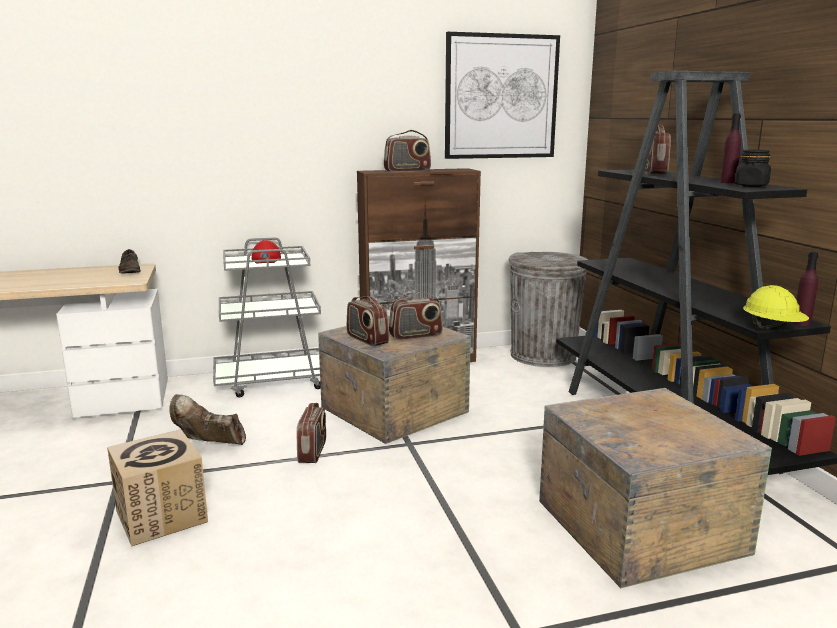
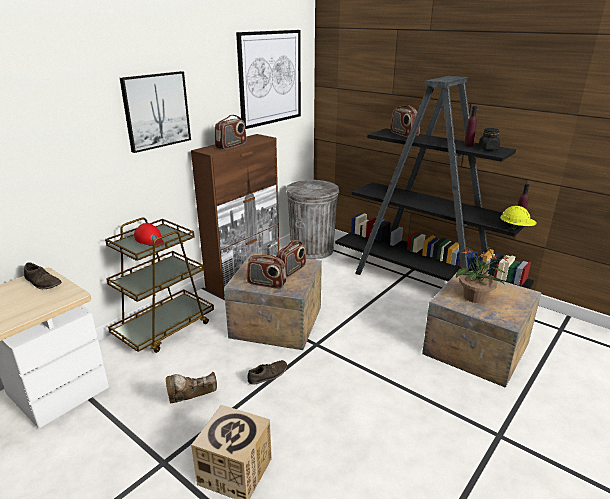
camera: 35 degrees left, 10 degrees up
(274, 381) = (165, 328): grey cart -> brown cart
(313, 452) = (267, 375): radio -> brown shoe
(315, 115) = (156, 111): none -> picture
(629, 420) = (475, 297): none -> potted plant

